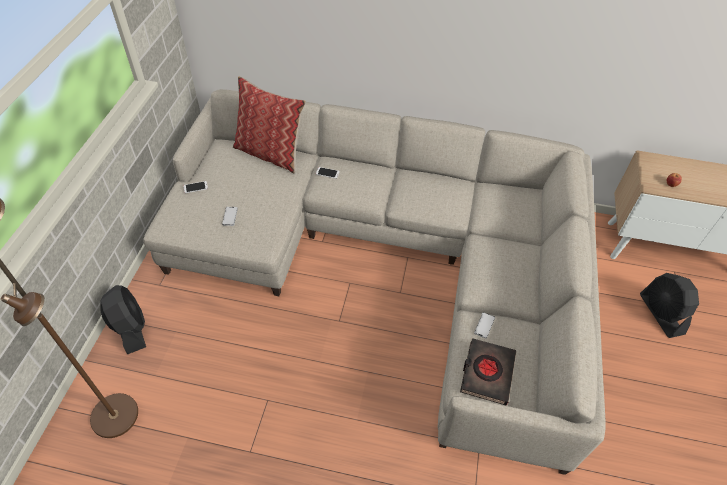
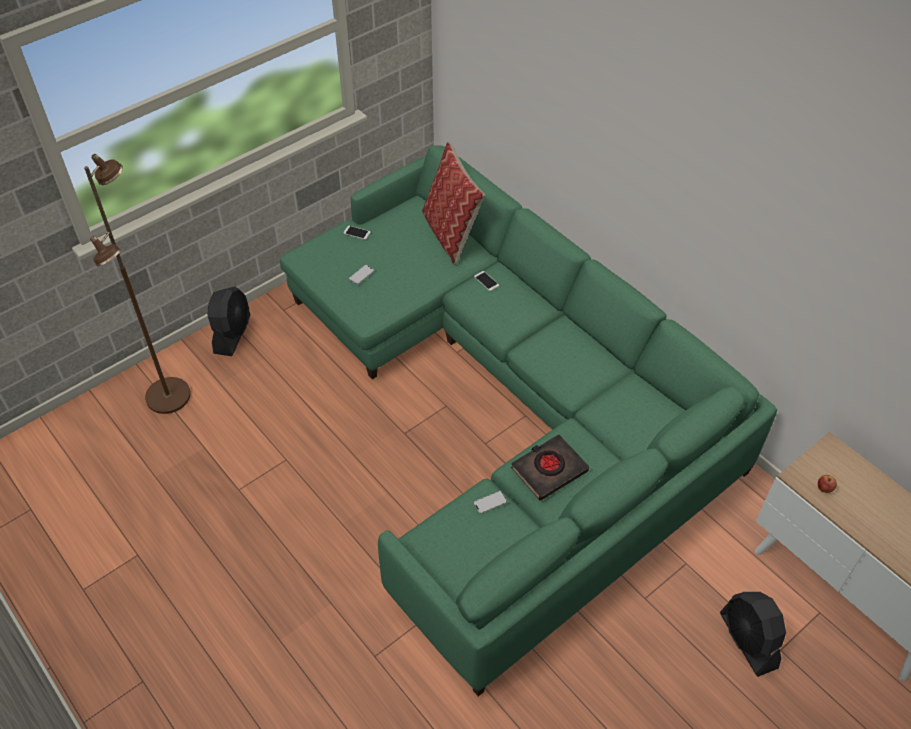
camera: 40 degrees right, 0 degrees up
(391, 257) = (508, 406): beige sofa -> green sofa
(487, 373) = (449, 540): black book -> black book (549, 470)
(661, 314) = (748, 641): black fan -> black fan turned 45 degrees counterclockwise

